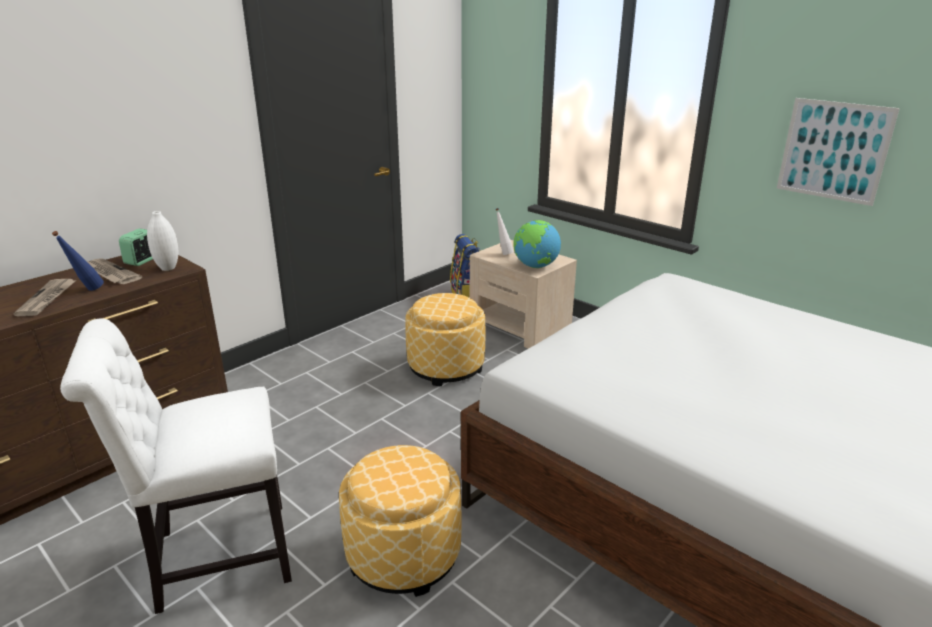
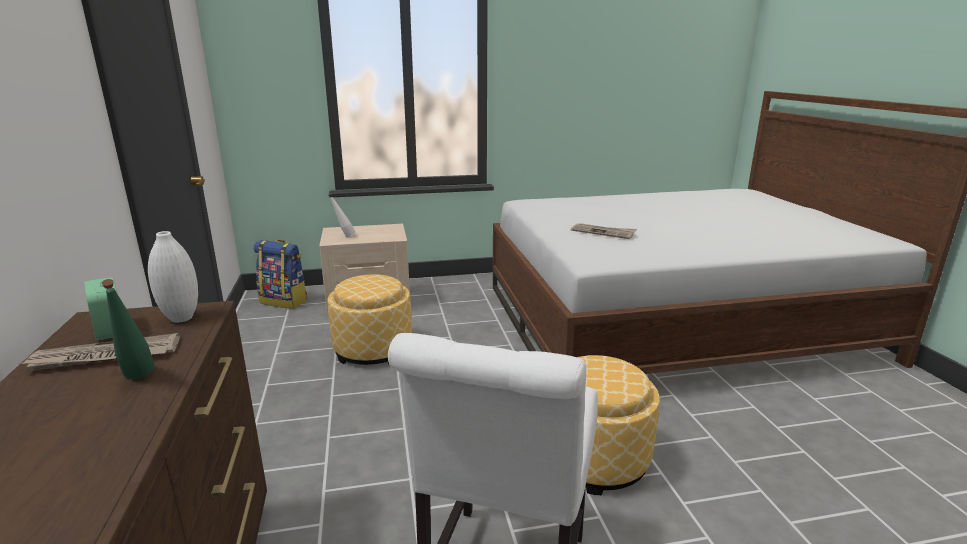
camera: 55 degrees left, 5 degrees down
(47, 299) = (97, 417): newspaper -> newspaper (603, 232)
(87, 291) = (138, 380): blue bottle -> green bottle
(535, 266) = (388, 235): globe -> none
(833, 151) = (571, 95): picture -> none

